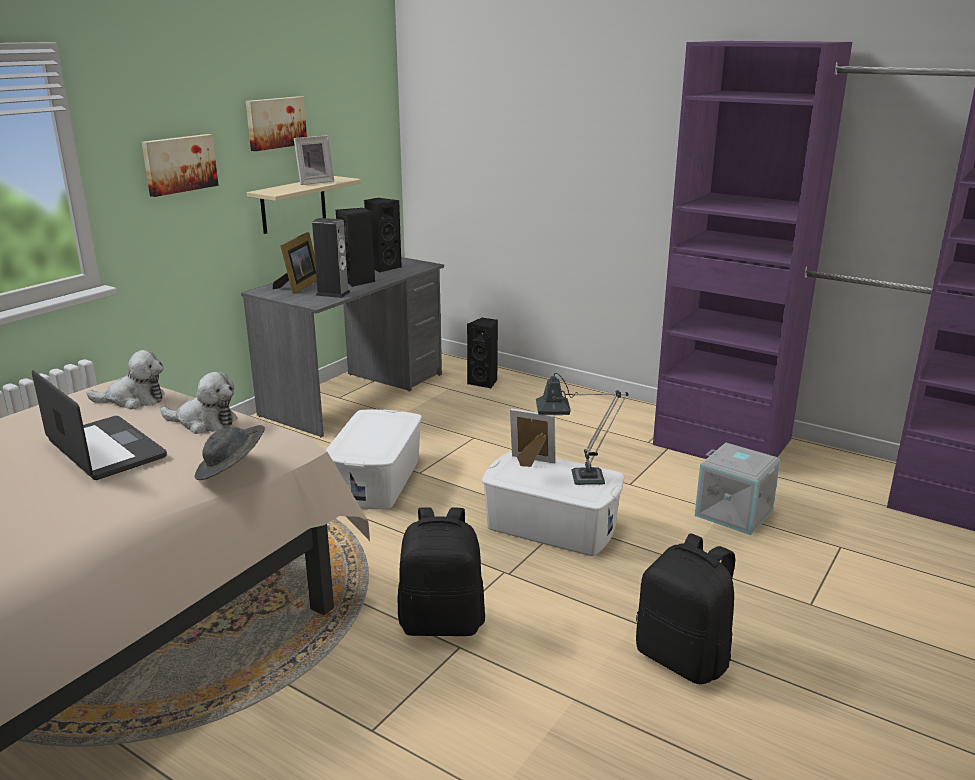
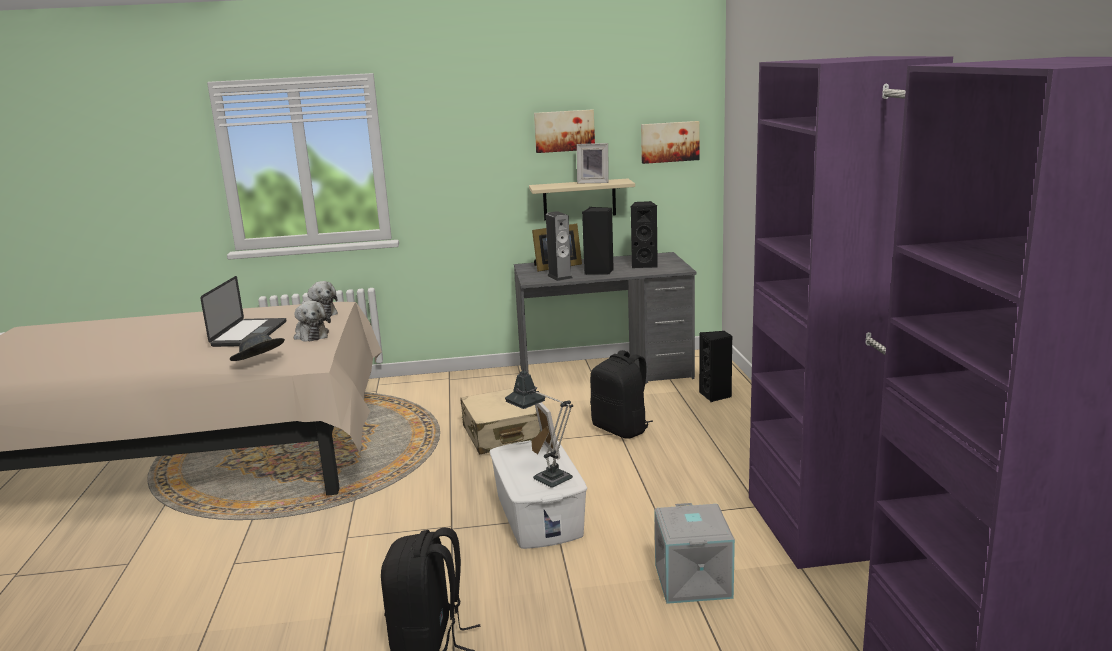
camera: 50 degrees right, 5 degrees down
(179, 164) = (465, 159): picture -> picture (669, 142)
(377, 480) = (502, 435): white storage box -> beige suitcase
(442, 622) = (364, 533): black backpack -> black backpack (621, 429)

